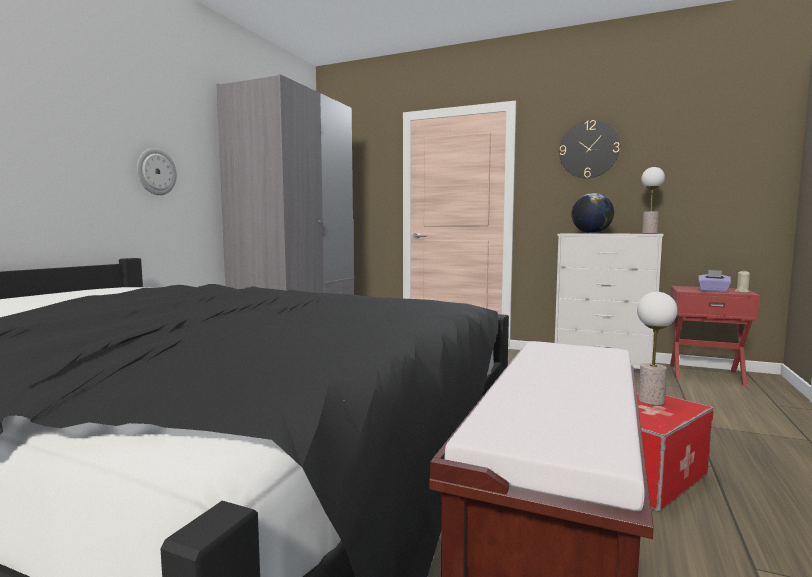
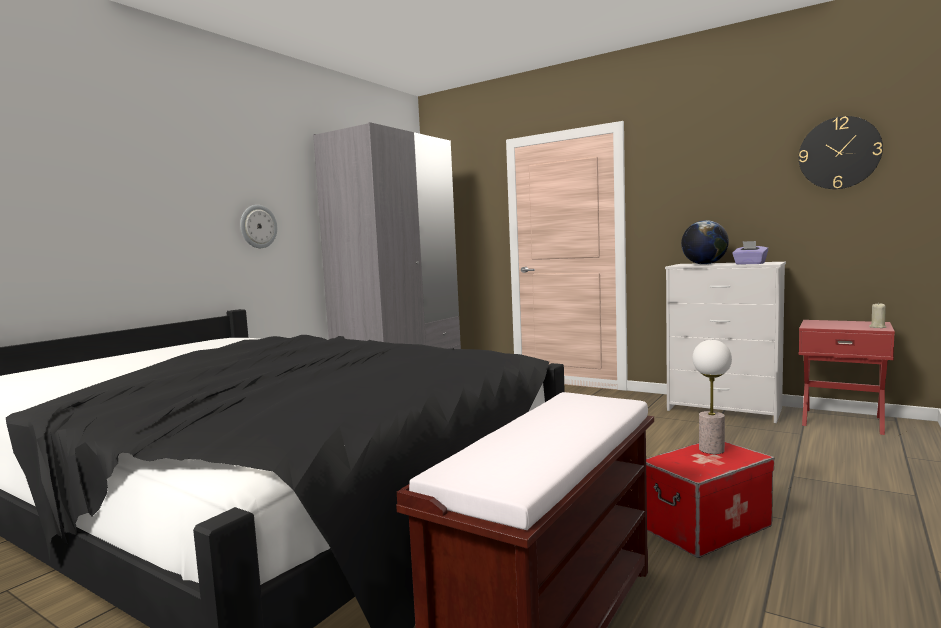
camera: 10 degrees right, 0 degrees up
(589, 149) = (704, 170): wall clock -> wall clock (839, 153)
(650, 233) = (771, 262): table lamp -> none
(713, 291) = (843, 327): purple tissue box -> purple tissue box (749, 264)

